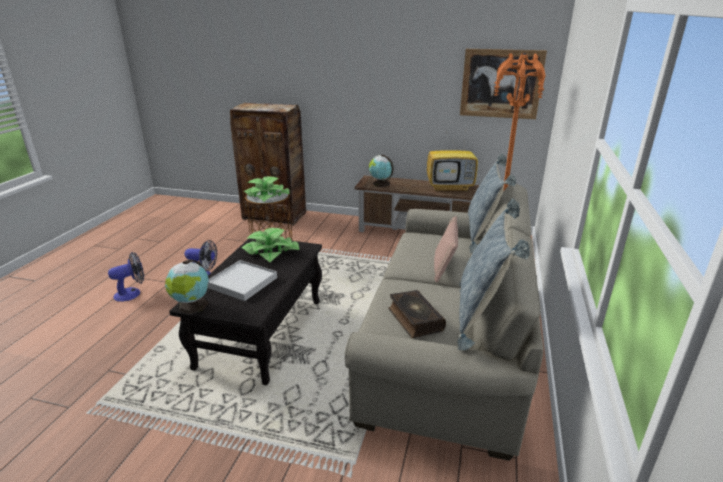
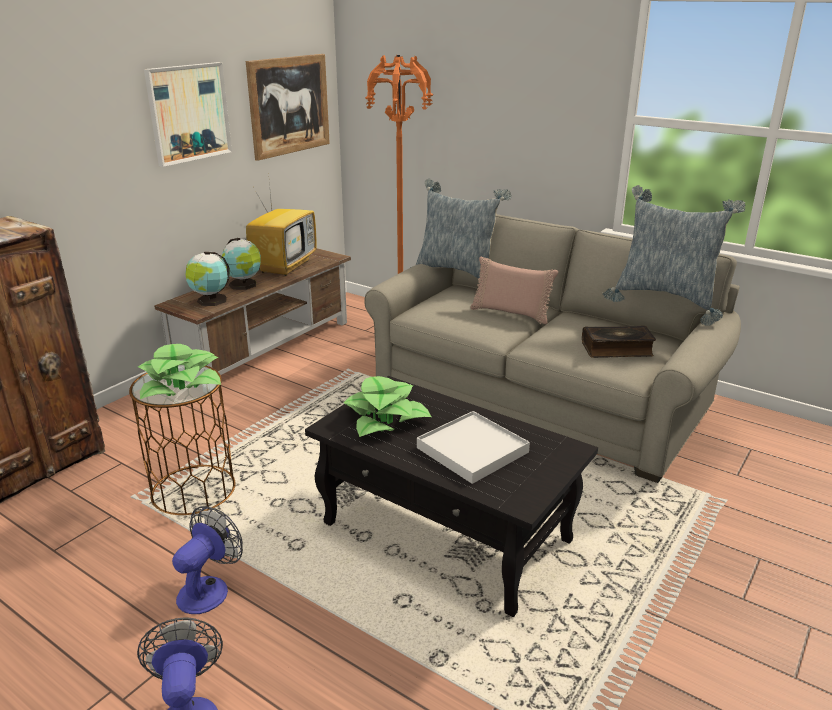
camera: 70 degrees left, 0 degrees up
(192, 306) = (525, 500): globe -> globe (244, 285)
(413, 75) = (188, 113): none -> picture

